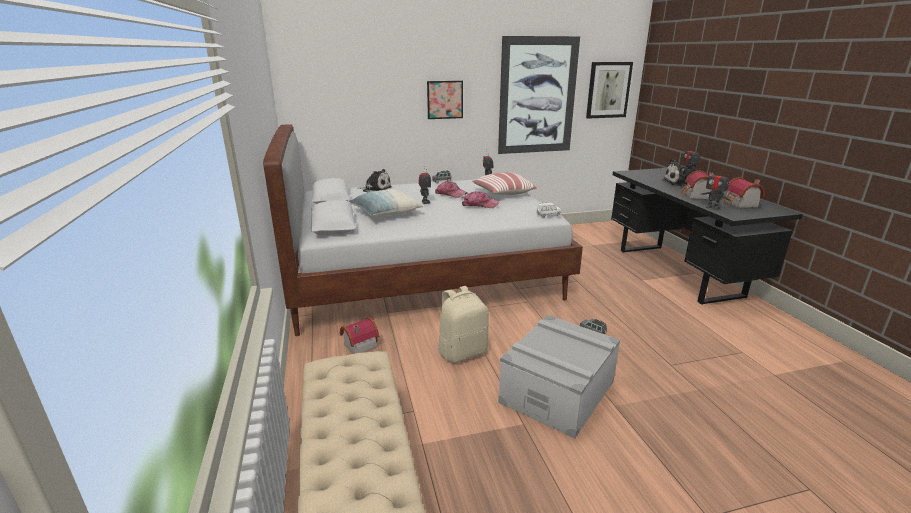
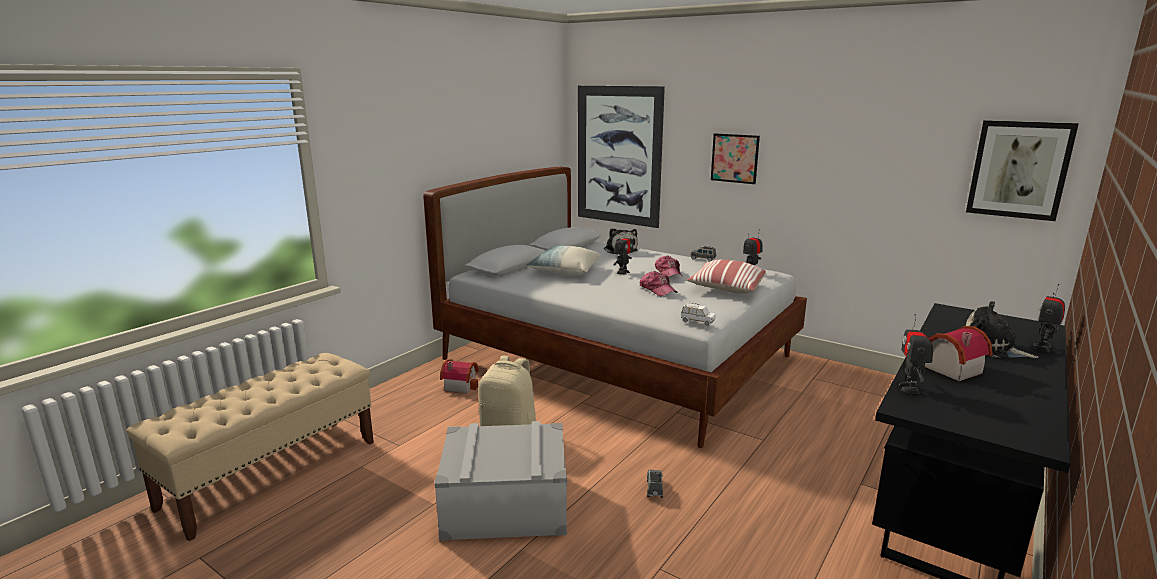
camera: 50 degrees right, 5 degrees down
(537, 96) = (873, 167): picture -> picture (618, 156)
(739, 204) = (986, 404): toy house -> none

